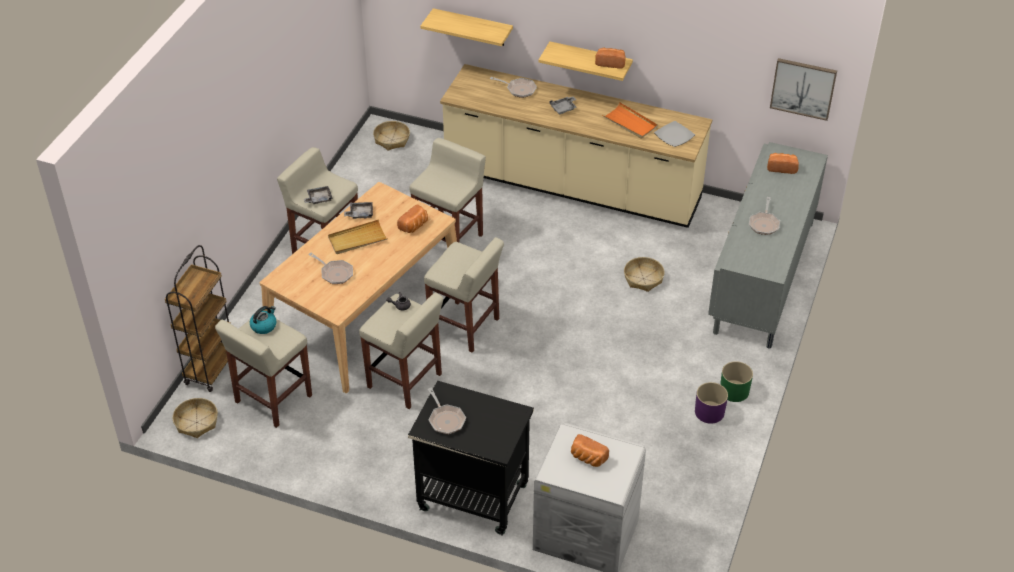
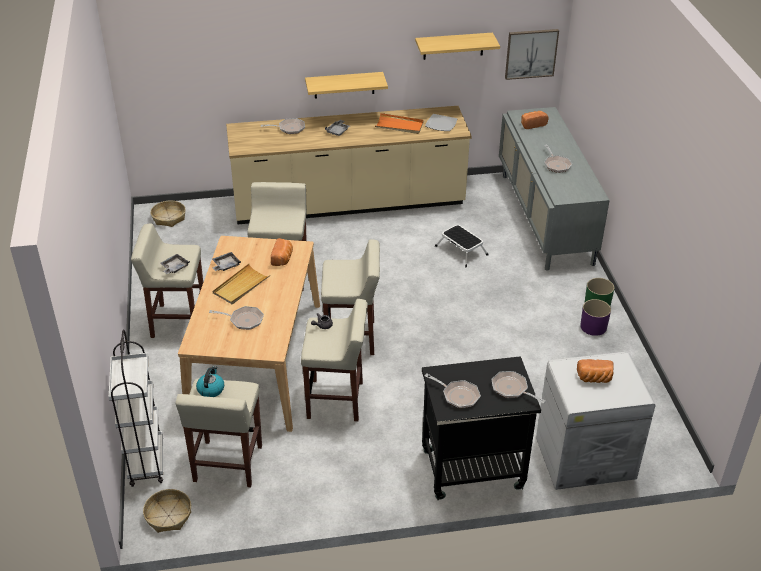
camera: 30 degrees left, 5 degrees down
(211, 370) = (146, 463): brown cart -> white cart
(473, 27) = (230, 86): shelf -> shelf (453, 46)
(498, 434) = (512, 389): none -> frying pan
(610, 63) = (368, 78): bread -> none
(643, 279) = (461, 250): basket -> black step ladder

